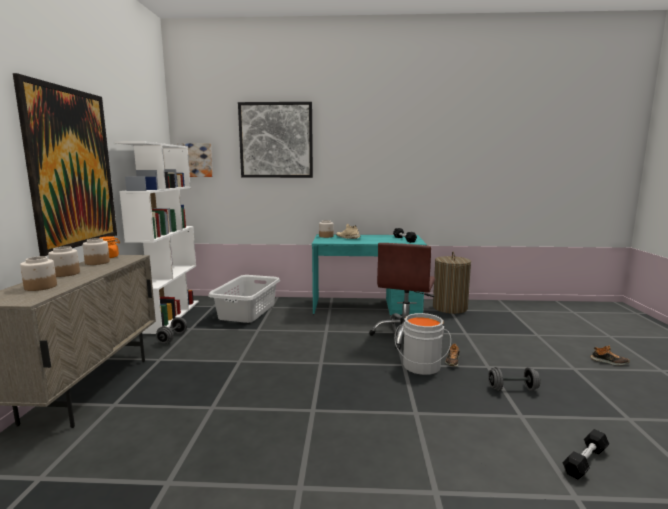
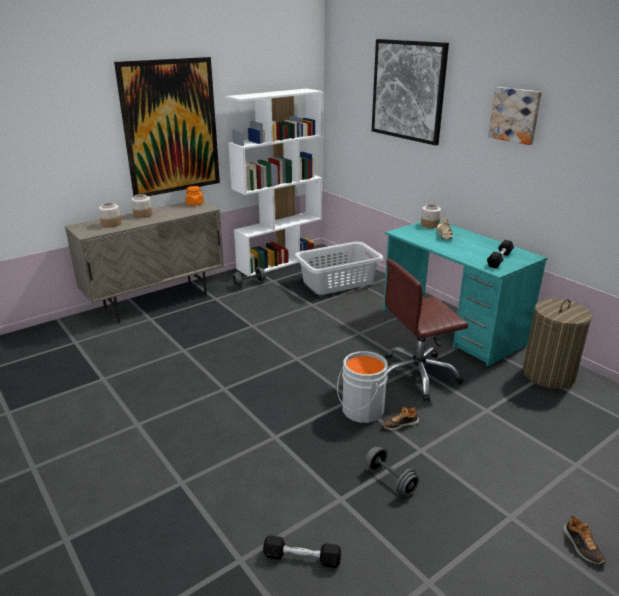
camera: 50 degrees right, 15 degrees up
(97, 262) = (177, 208): jar -> none
(196, 160) = (340, 103): picture -> picture (515, 115)

